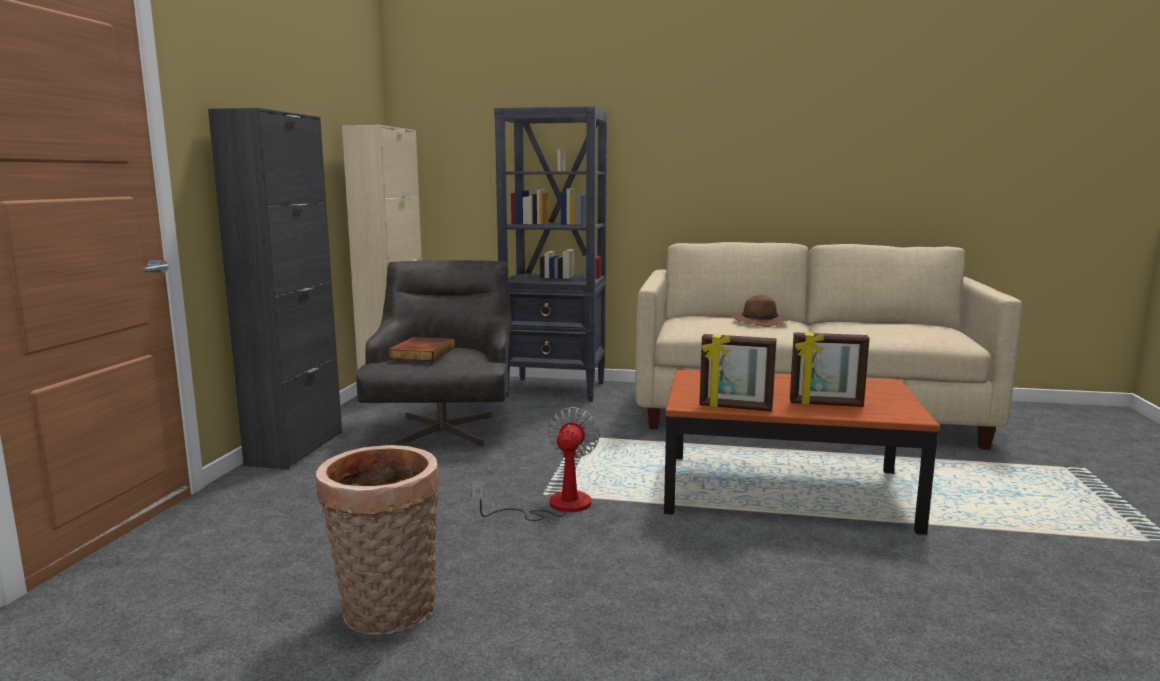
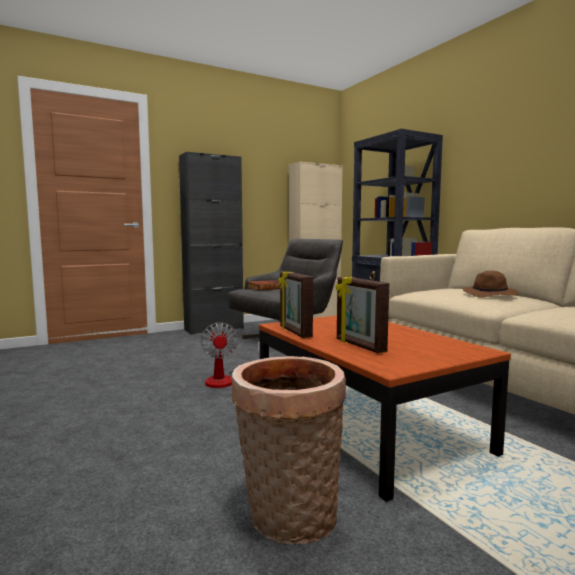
camera: 50 degrees right, 5 degrees down
(387, 614) = (70, 387): basket -> basket (288, 519)
(555, 506) = (227, 379): fan -> fan turned 105 degrees clockwise

